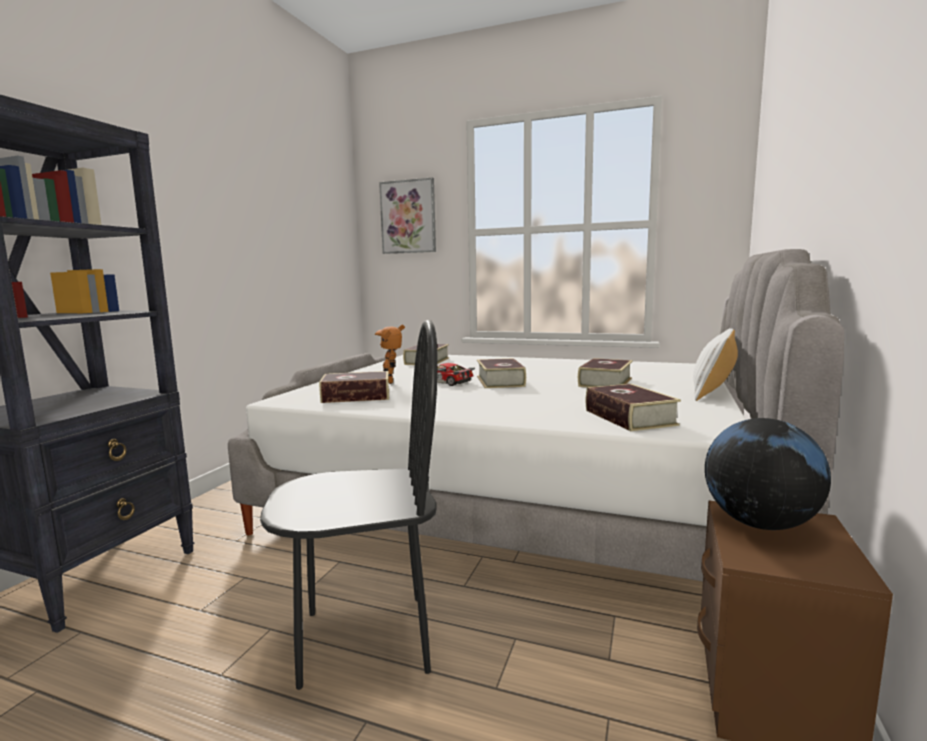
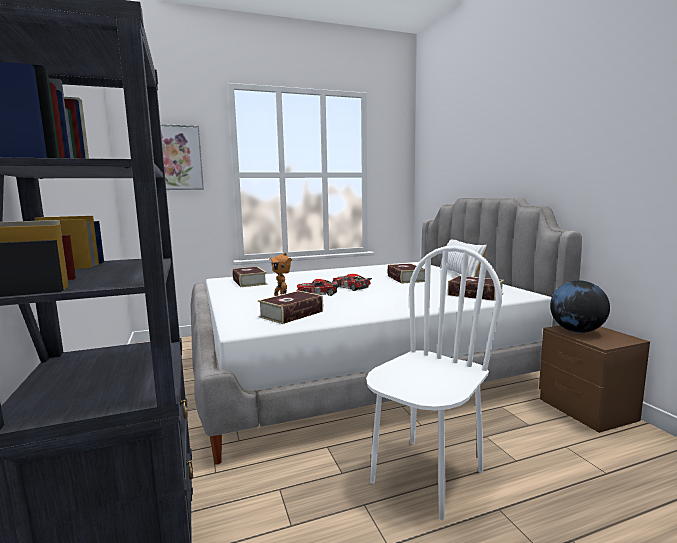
camera: 40 degrees left, 0 degrees up
(365, 639) = (426, 476): black chair -> white chair
(500, 381) = (349, 287): book -> toy car

